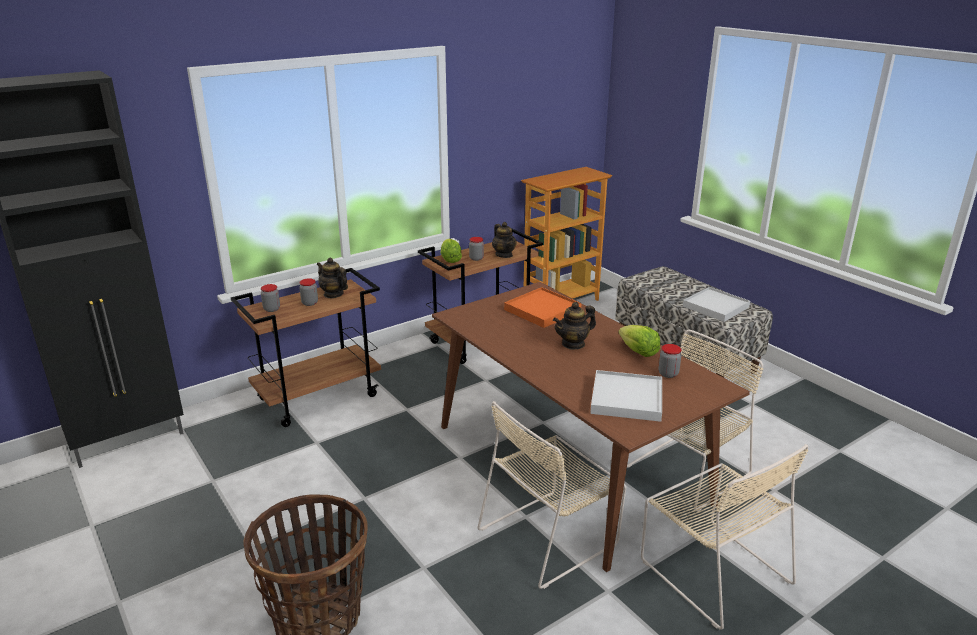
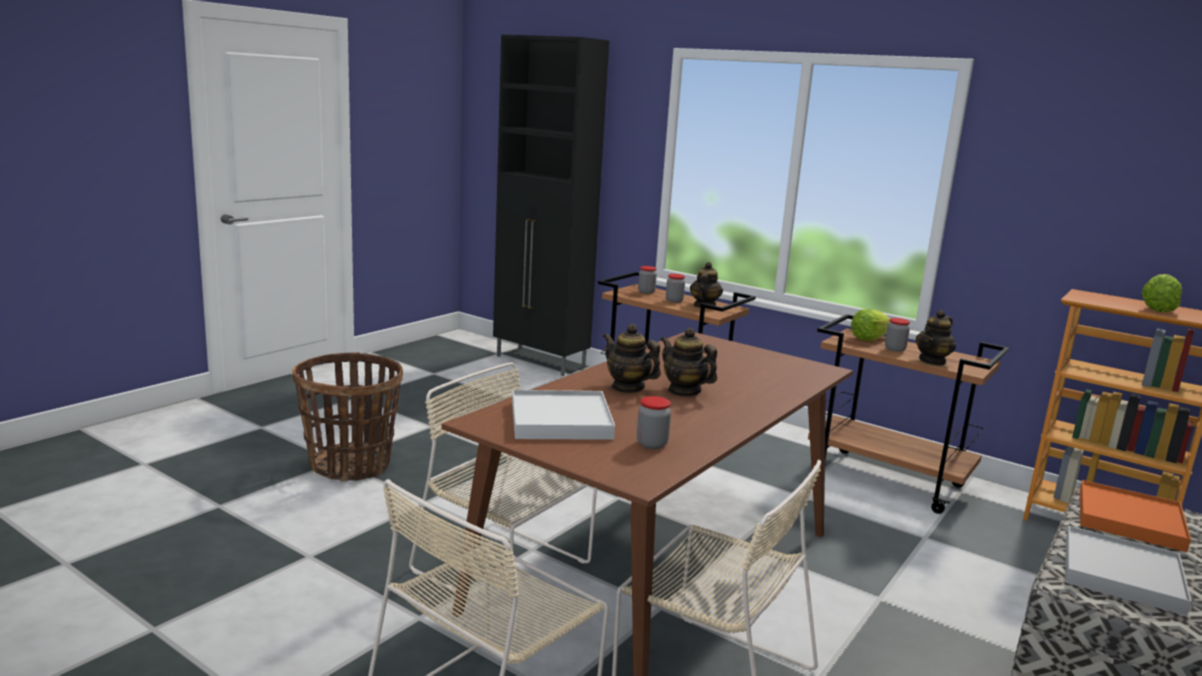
camera: 70 degrees right, 10 degrees down
(542, 310) = (762, 373): orange tray -> orange tray (1129, 520)
(563, 362) = (628, 387): none -> teapot
(638, 352) = (701, 426): lettuce -> lettuce (1157, 309)

